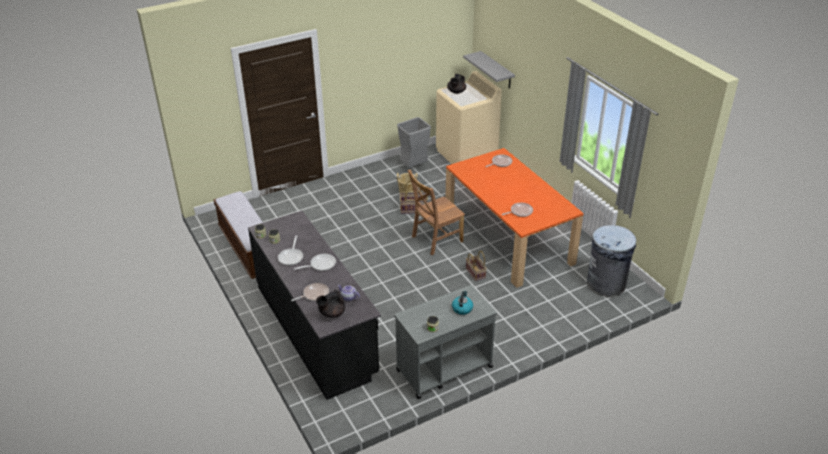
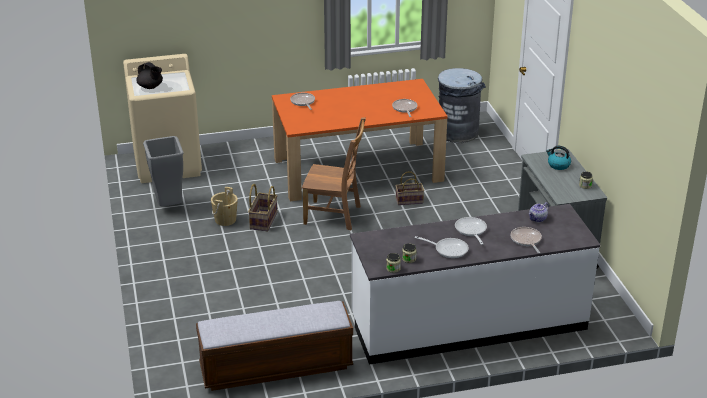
camera: 75 degrees left, 5 degrees down
(316, 329) = (468, 324): black counter -> white counter
(331, 313) = (562, 232): black teapot -> none
(435, 239) = (335, 215): brown chair -> brown chair turned 60 degrees counterclockwise
(497, 70) = (168, 36): grey shelf -> none

